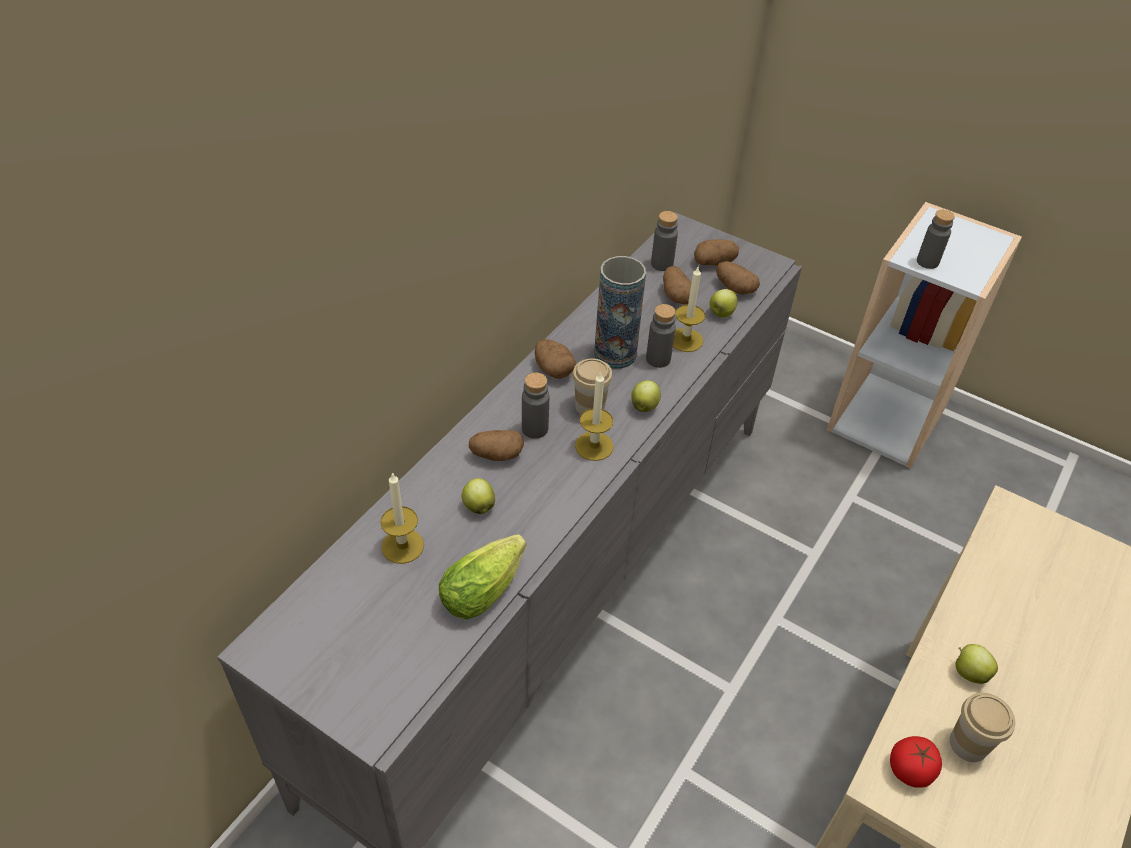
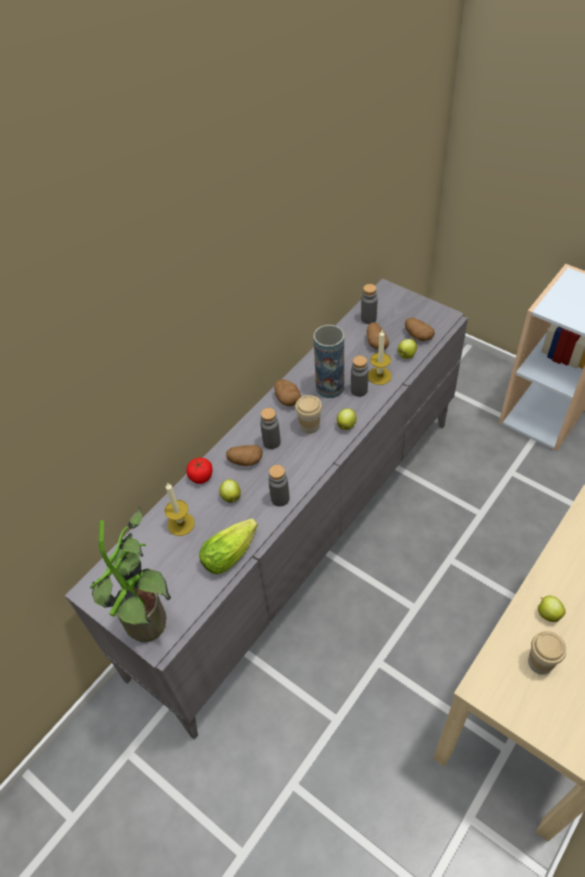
camera: 10 degrees right, 5 degrees up
(366, 702) = (152, 626): none -> potted plant
(594, 446) = (310, 454): candle -> none
(714, 262) = (405, 316): potato -> none
(910, 770) = (498, 679): tomato -> tomato (201, 477)
(927, 262) = (560, 311): grey bottle -> grey bottle (280, 498)

